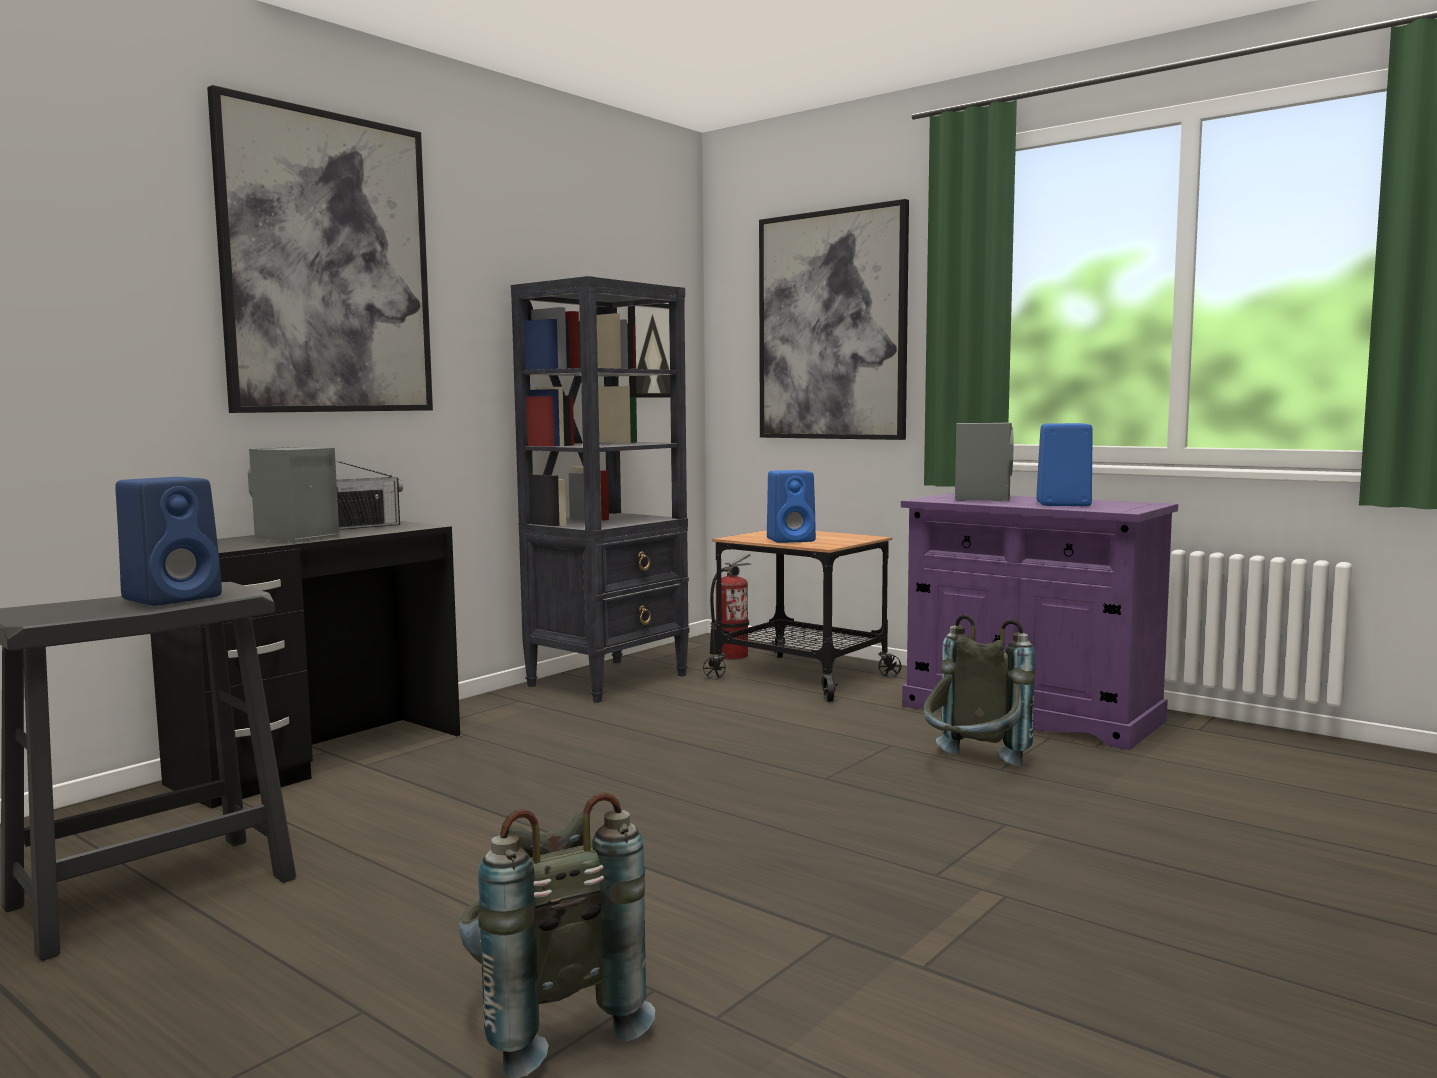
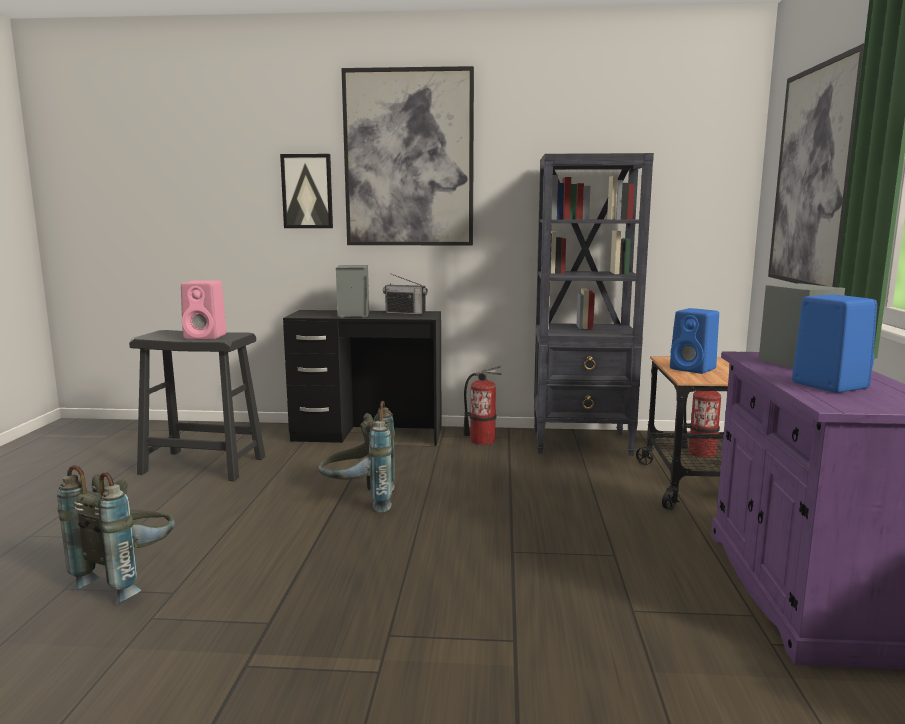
camera: 55 degrees right, 5 degrees up
(175, 597) = (207, 337): blue speaker -> pink speaker
(500, 713) = (482, 441): none -> fire extinguisher
(650, 350) = (688, 200): picture -> picture (307, 191)
(973, 768) = (616, 598): grey backpack -> grey backpack (360, 501)

